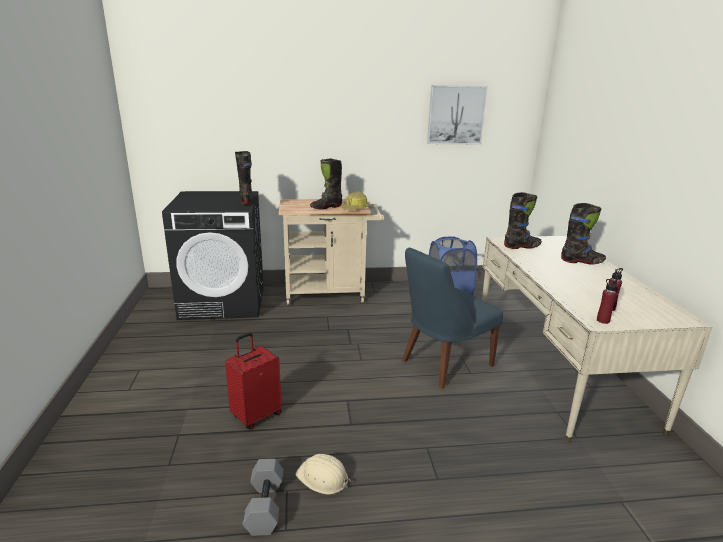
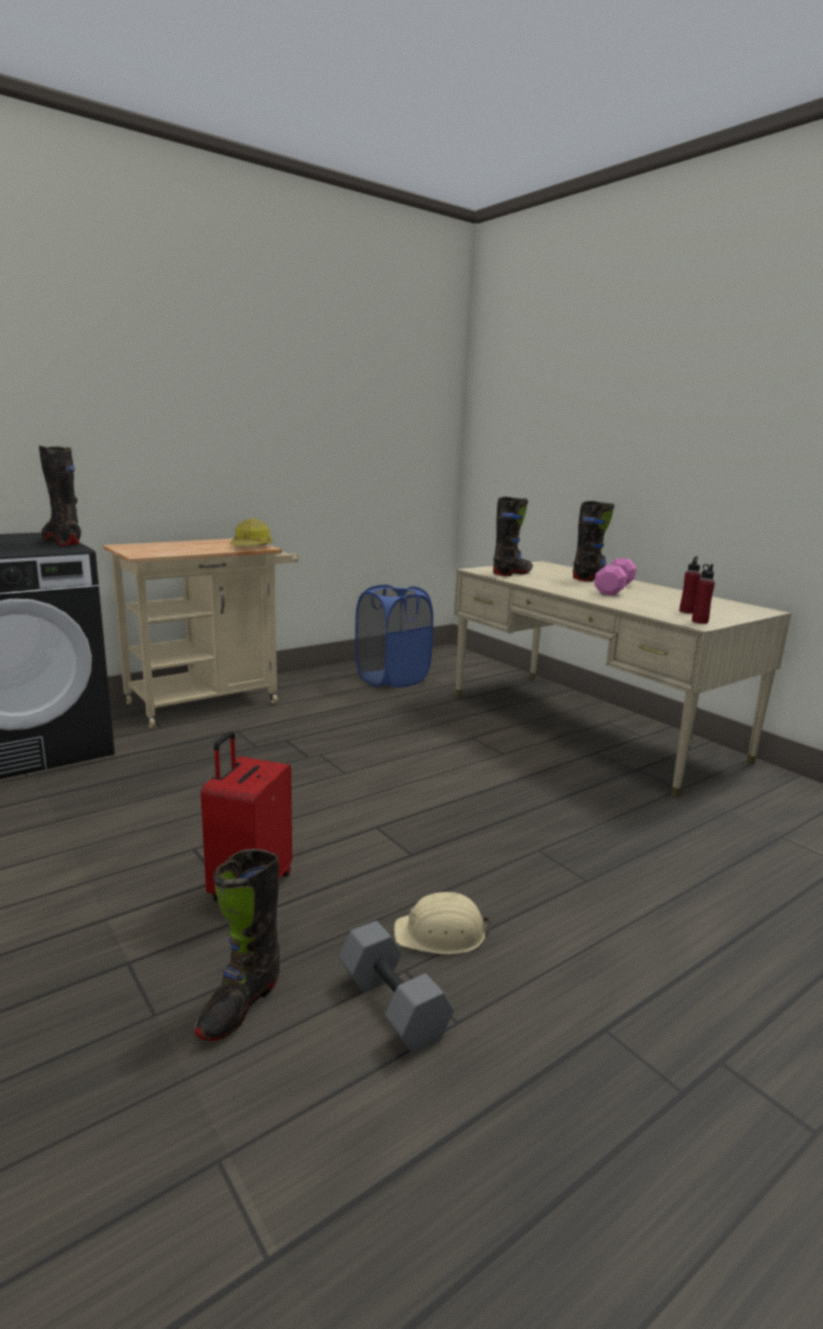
camera: 30 degrees left, 5 degrees down
(326, 207) = (202, 548): black boot -> black boot (239, 1005)
(443, 364) = (461, 751): blue chair -> none
(456, 115) = (364, 406): picture -> none
(581, 274) = (614, 589): none -> pink dumbbell

